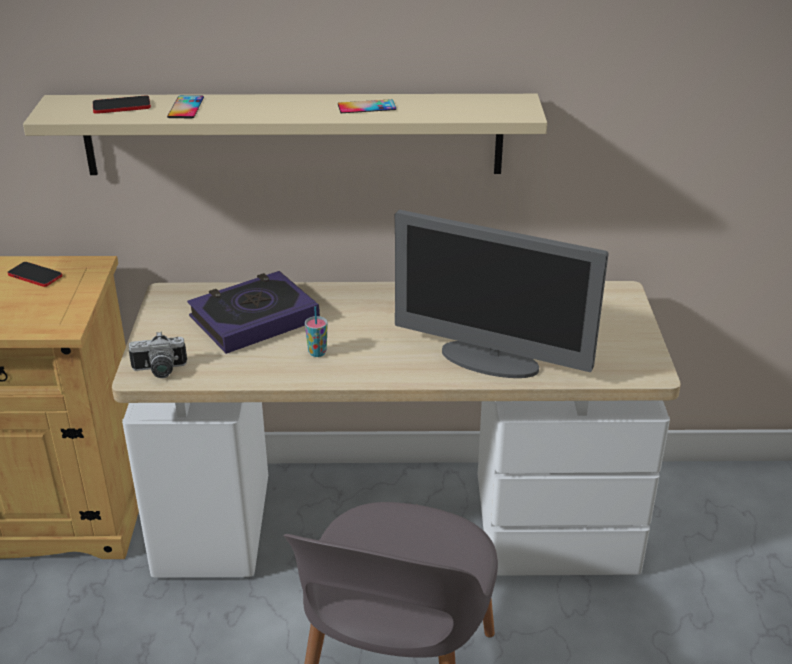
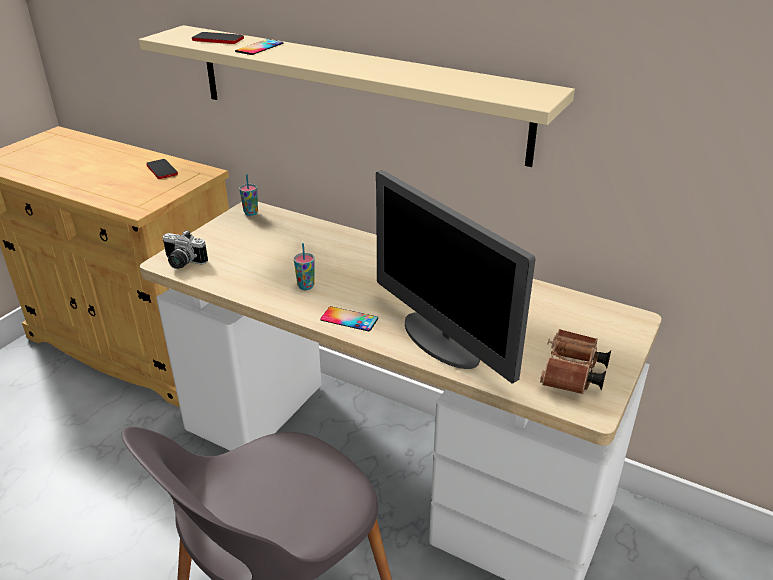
camera: 30 degrees right, 0 degrees up
(174, 297) = (251, 213): none -> cup
(254, 319) = (288, 245): book -> none
(366, 107) = (398, 71): phone -> phone (349, 319)
(616, 353) = (572, 375): none -> brown binoculars

